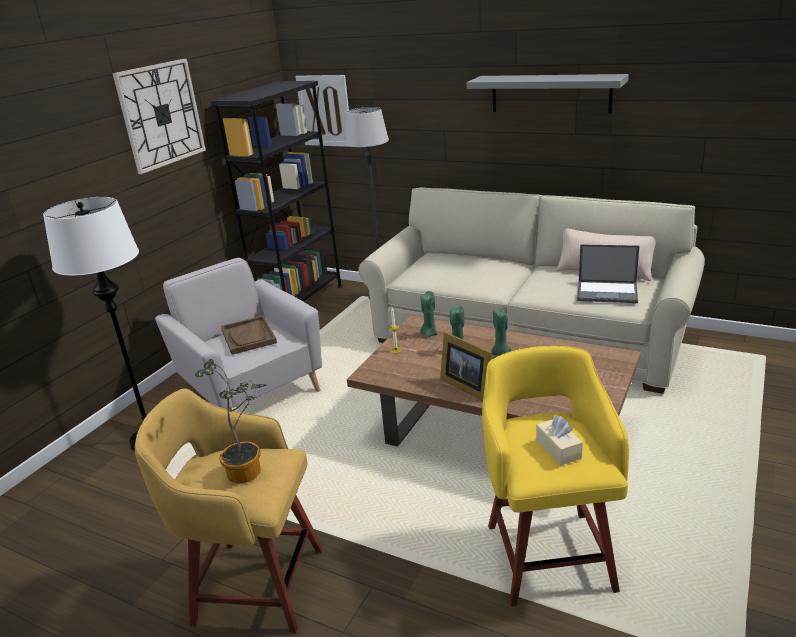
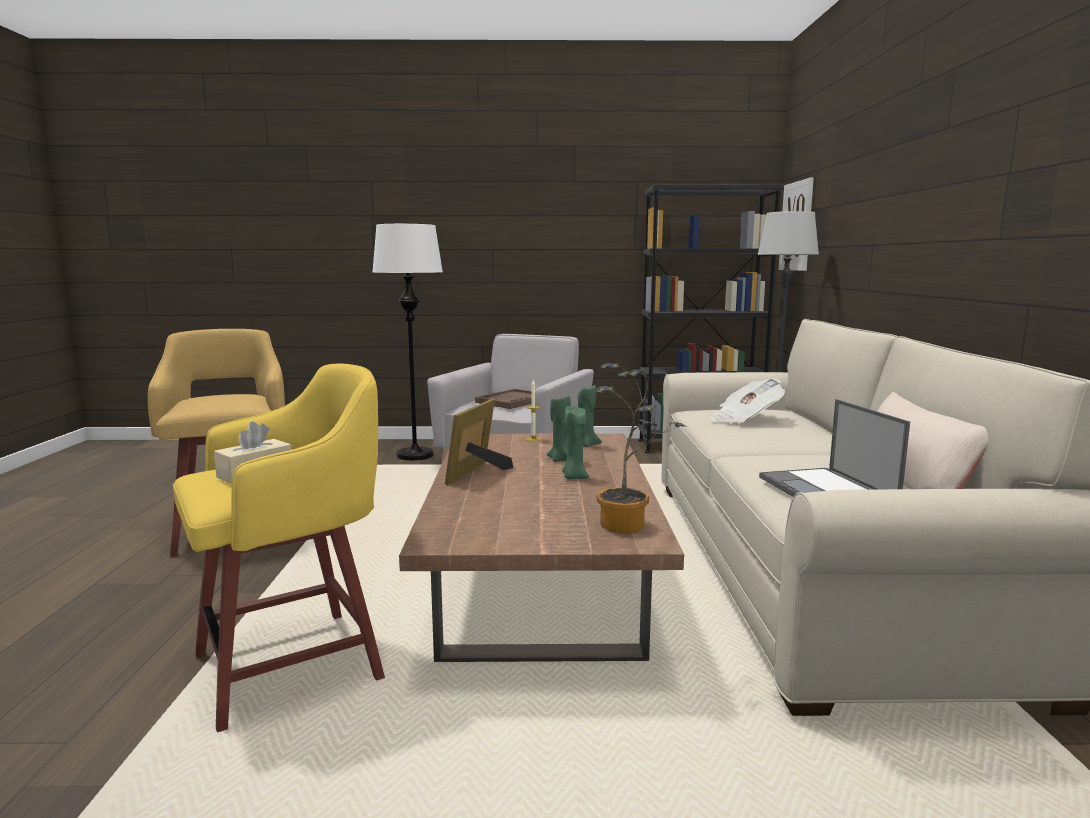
camera: 60 degrees right, 15 degrees down
(161, 115) = (578, 192): wall clock -> none
(249, 469) = (224, 399): potted plant -> potted plant (629, 526)
(455, 271) = (745, 420): none -> newspaper
(550, 93) = (975, 167): grey shelf -> none

